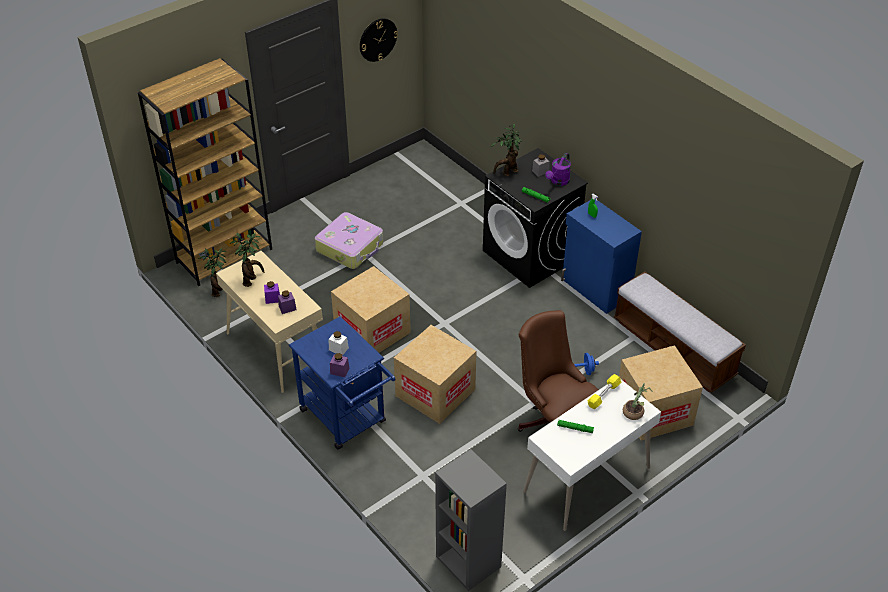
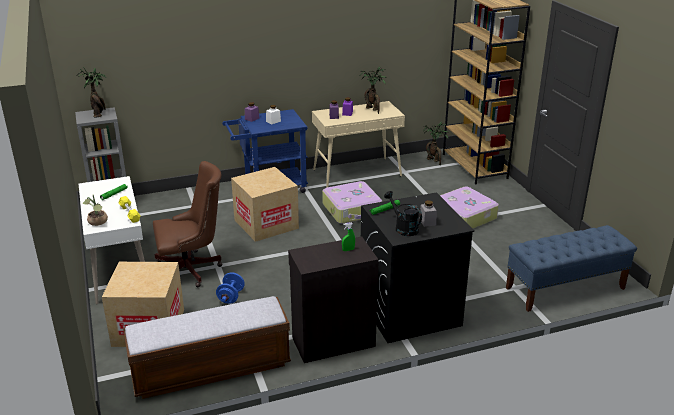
camera: 110 degrees right, 15 degrees down
(372, 331) = (352, 210): cardboard box -> suitcase
(377, 39) = (636, 113): wall clock -> none
(447, 177) = (564, 288): none -> blue bench
(507, 172) = (434, 203): potted plant -> potted plant (99, 114)
(558, 182) = (403, 228): purple watering can -> black watering can
(595, 289) = (332, 341): blue cabinet -> black cabinet

